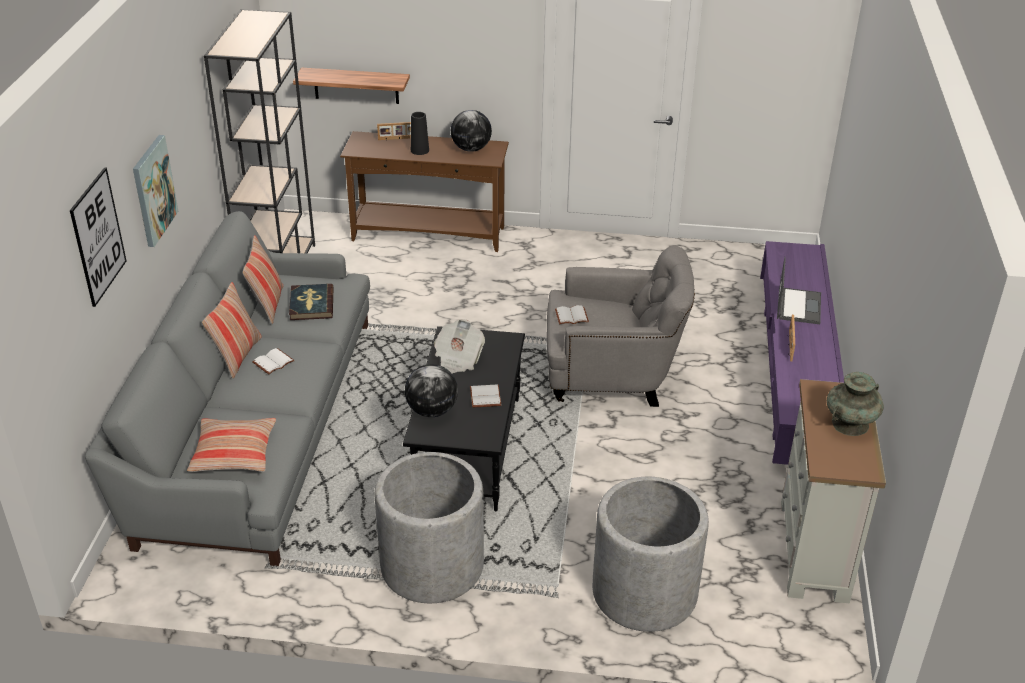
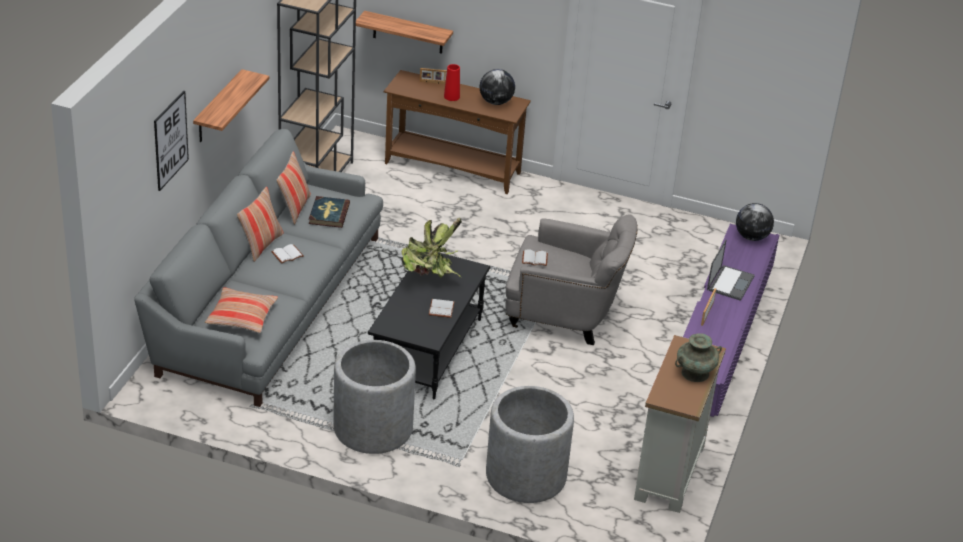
camera: 10 degrees right, 0 degrees up
(153, 190) = (218, 107): picture -> shelf
(419, 150) = (451, 96): black vase -> red vase
(432, 411) = (397, 312): globe -> globe (752, 237)
(458, 359) = (430, 277): newspaper -> potted plant

